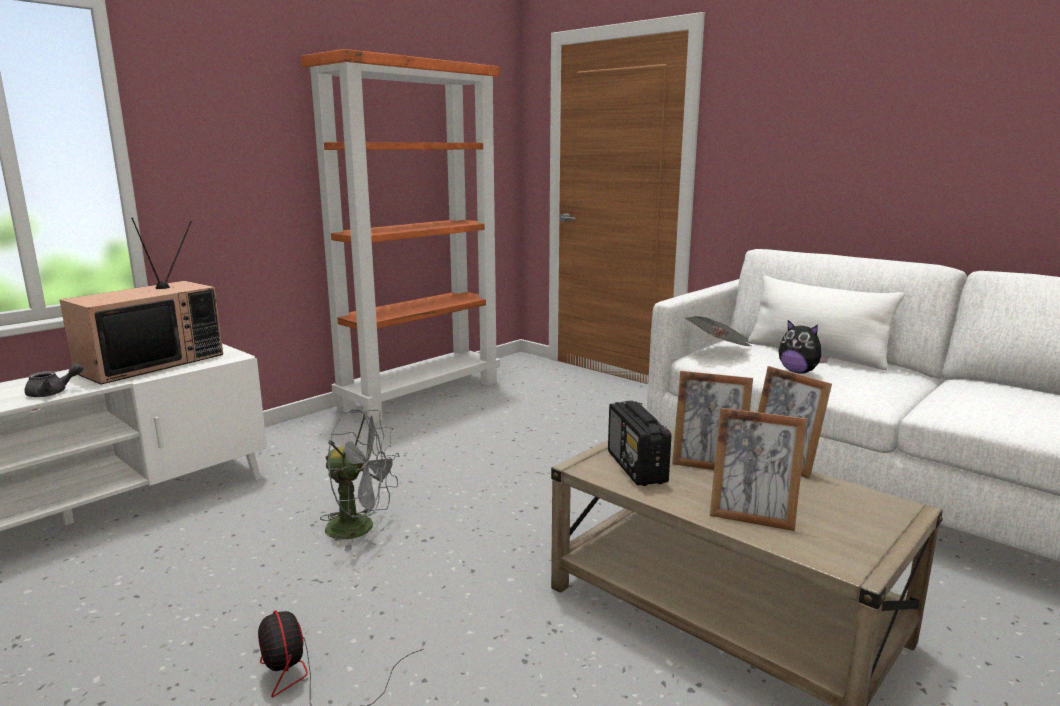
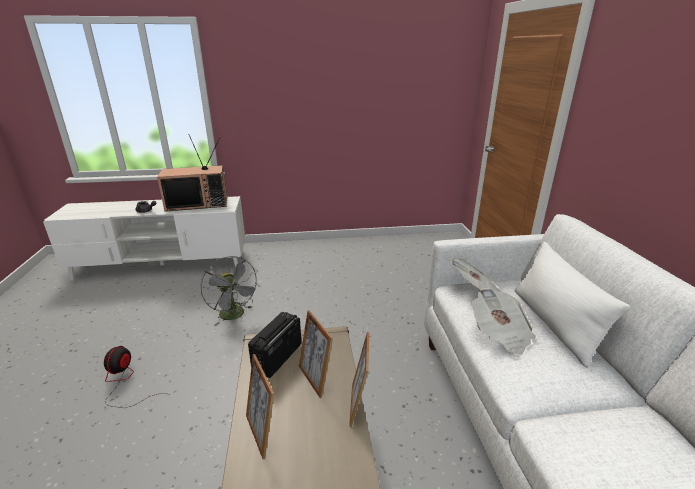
camera: 40 degrees right, 10 degrees up
(421, 395) = (364, 245): orange bookcase -> none
(799, 372) = (500, 335): plush toy -> newspaper

